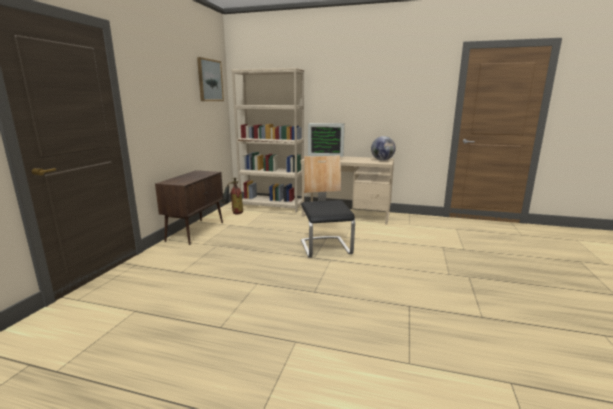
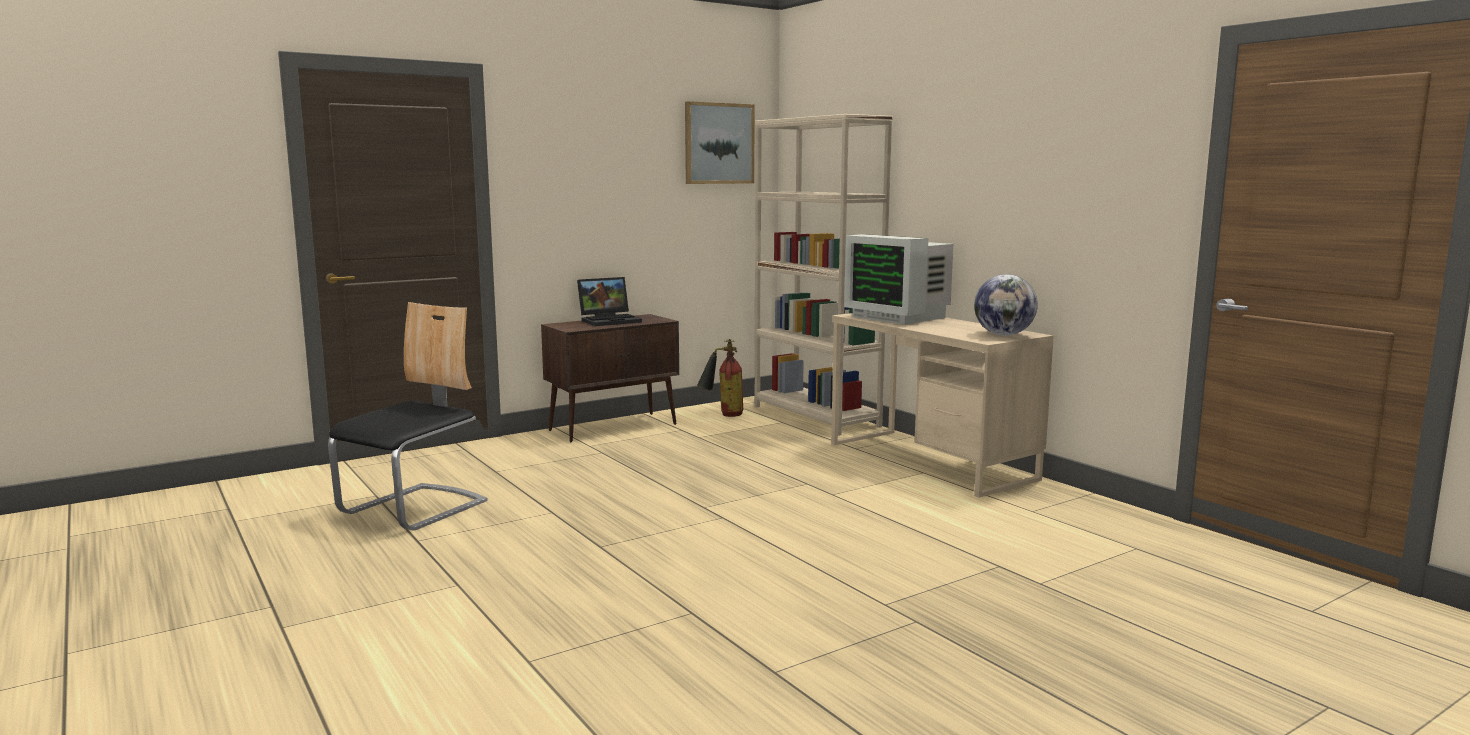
camera: 40 degrees right, 5 degrees down
(187, 176) = (610, 320): none -> laptop
(326, 247) = (757, 499): chair -> chair (415, 508)

